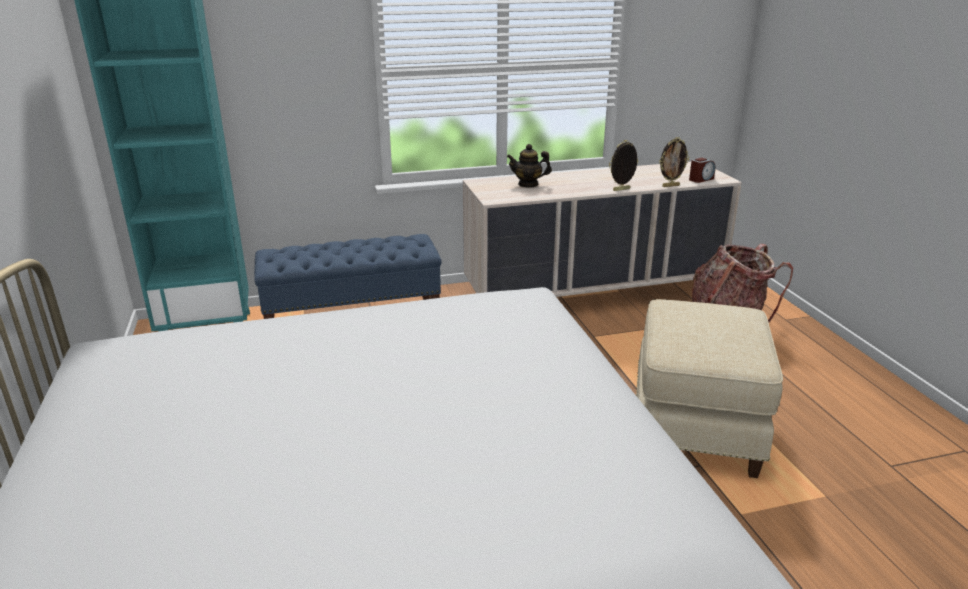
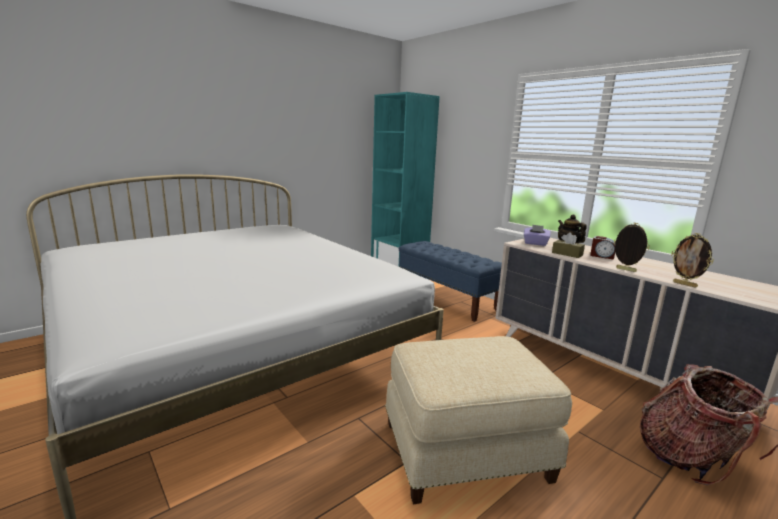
camera: 65 degrees right, 10 degrees down
(502, 193) = (535, 243): none -> purple tissue box
(555, 193) = (567, 254): none -> brown tissue box
(701, 179) = (743, 295): alarm clock -> alarm clock (602, 256)

